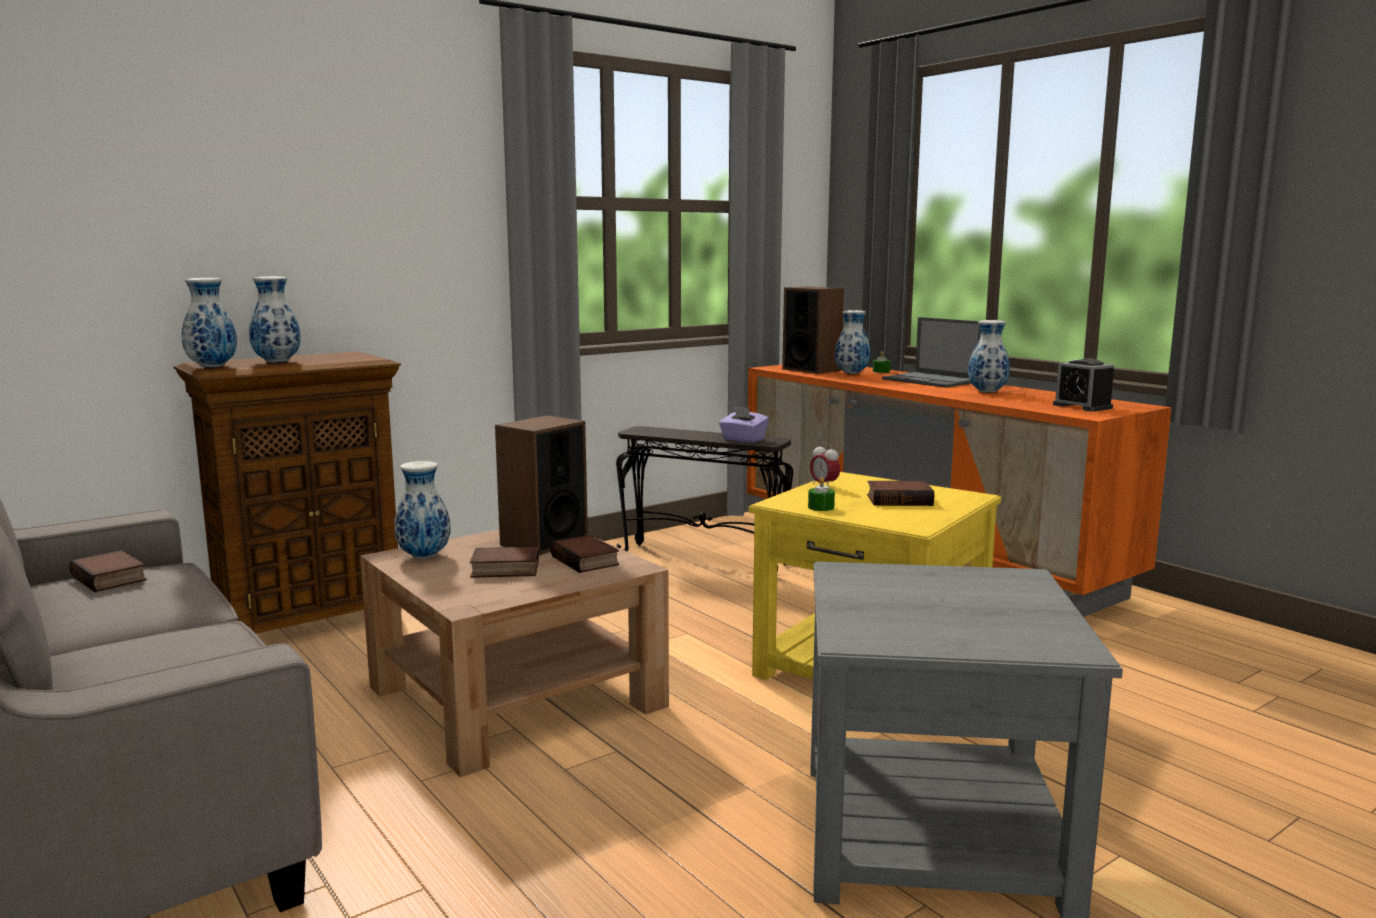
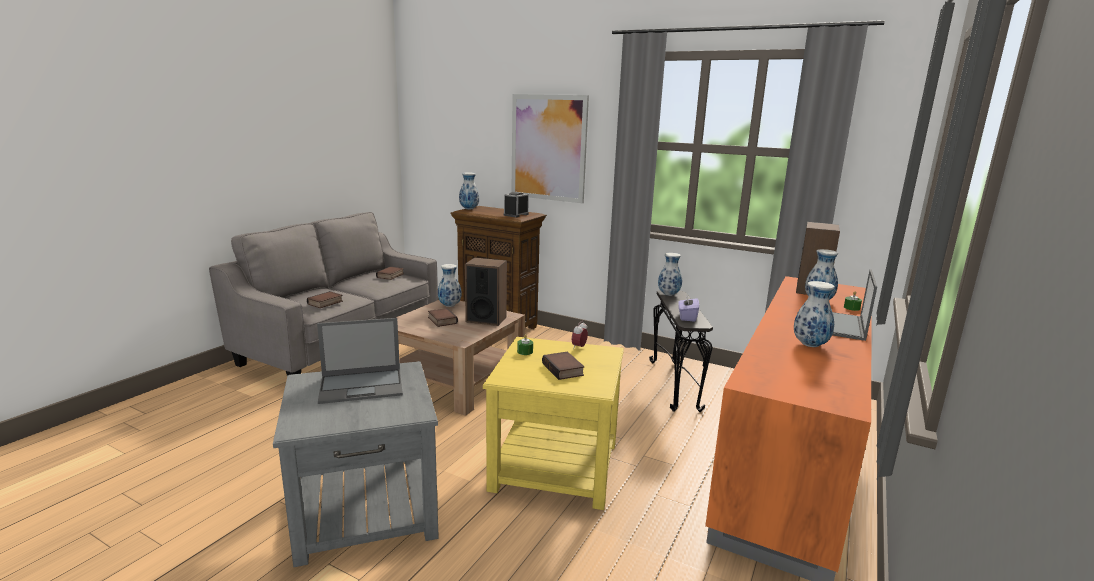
camera: 65 degrees right, 5 degrees up
(278, 362) = (491, 212): vase -> vase (669, 295)
(349, 215) = (548, 148): none -> picture
(587, 560) = (465, 331): book -> book (325, 303)
(908, 600) = (362, 386): none -> laptop
(1082, 406) = (794, 381): alarm clock -> alarm clock (516, 215)

